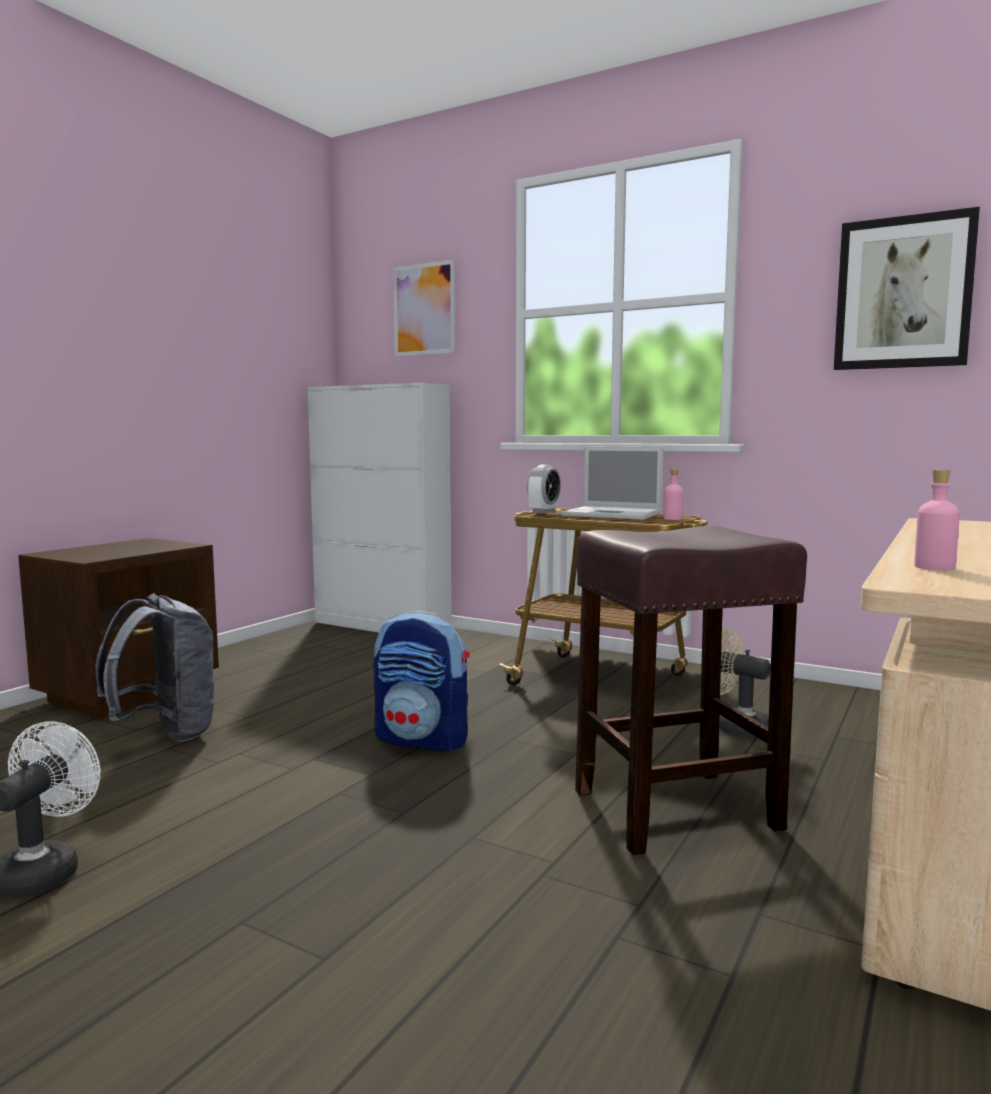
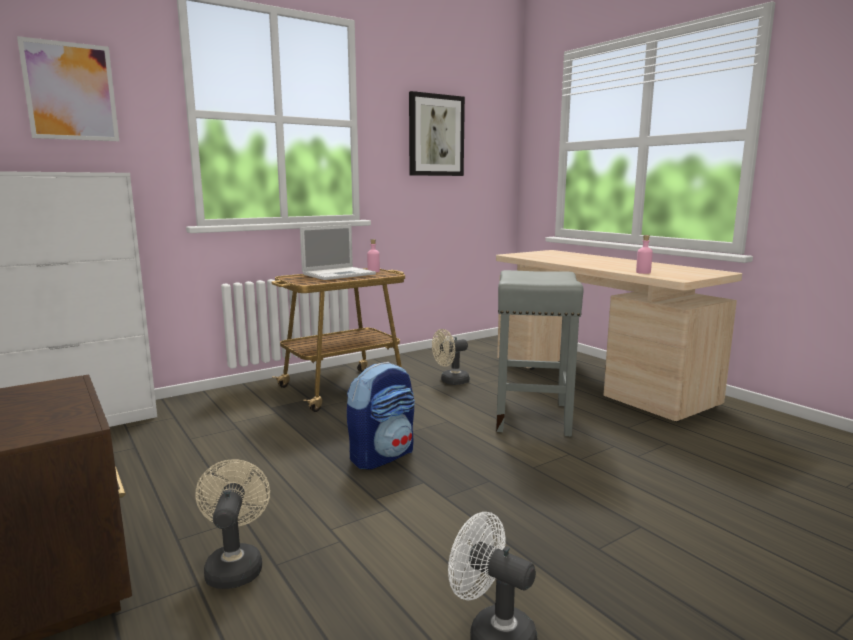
camera: 65 degrees left, 5 degrees up
(166, 734) = (235, 565): grey backpack -> beige fan
(543, 512) = (295, 280): alarm clock -> none
(678, 809) = (532, 416): brown stool -> grey stool

